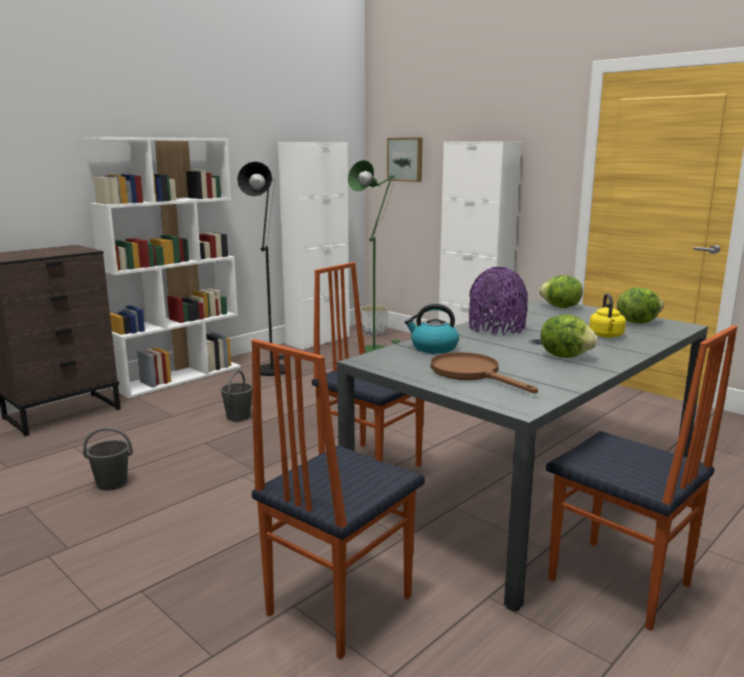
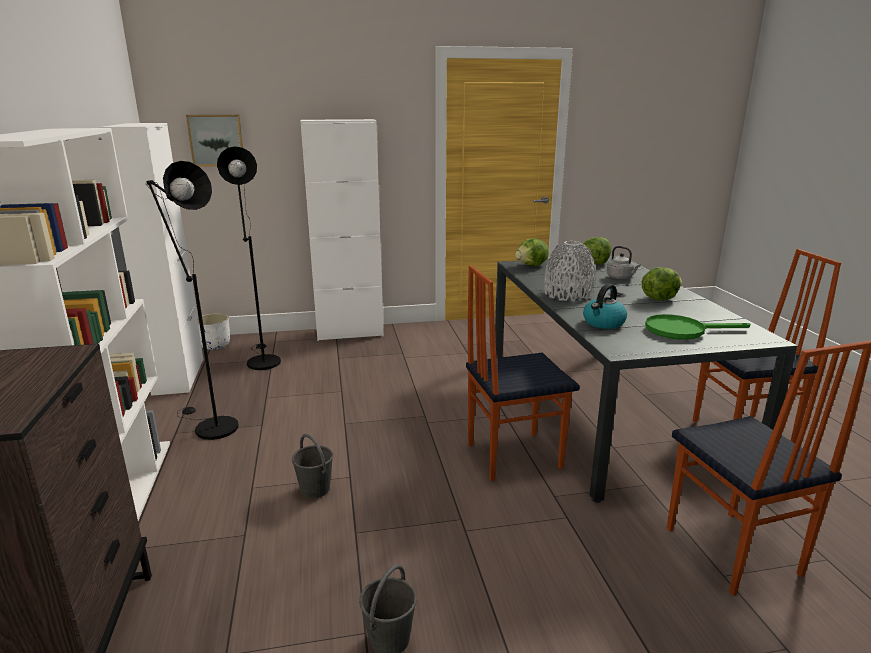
camera: 55 degrees left, 5 degrees up
(376, 349) = (262, 360): green floor lamp -> black floor lamp
(472, 374) = (682, 330): brown frying pan -> green frying pan
(496, 328) = (568, 294): purple vase -> grey vase
(606, 336) = (621, 278): yellow kettle -> grey kettle

